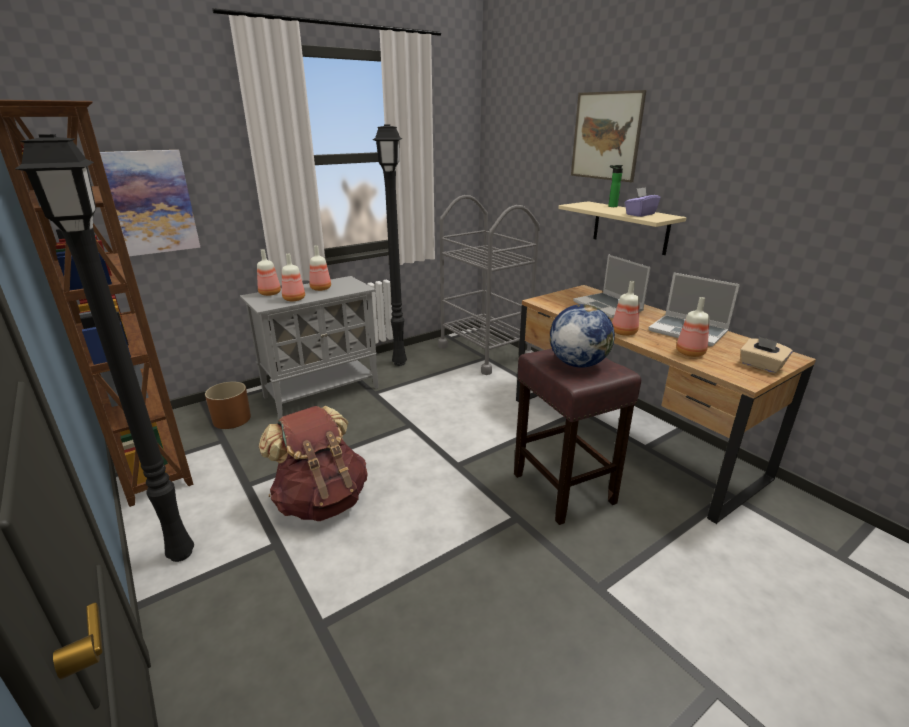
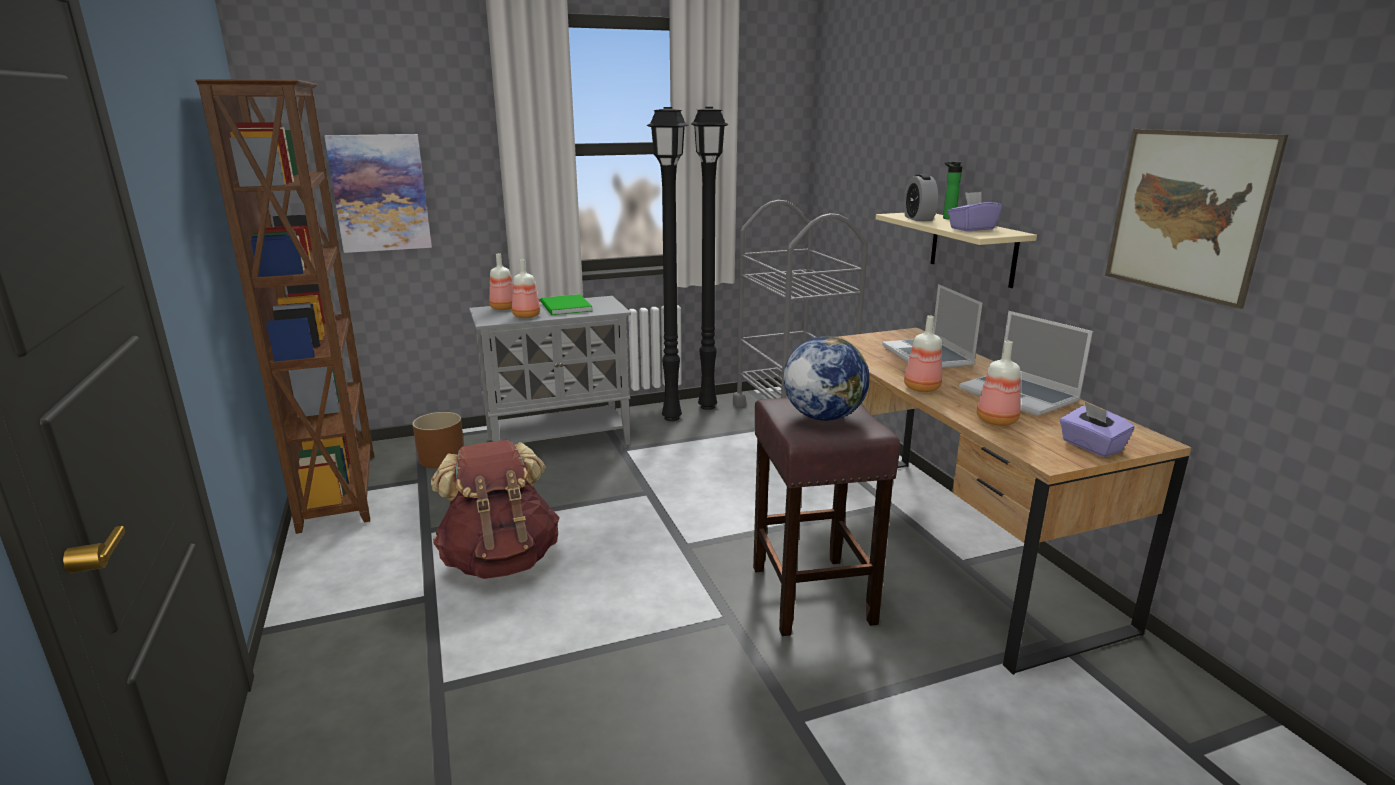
camera: 15 degrees right, 5 degrees down
(179, 553) = (325, 588): black floor lamp -> black floor lamp (706, 406)
(320, 289) = (565, 307): bottle -> green book
(593, 207) = (918, 219): none -> alarm clock
(606, 136) = (947, 123): picture -> picture (1187, 213)
(761, 366) = (1091, 446): beige tissue box -> purple tissue box

